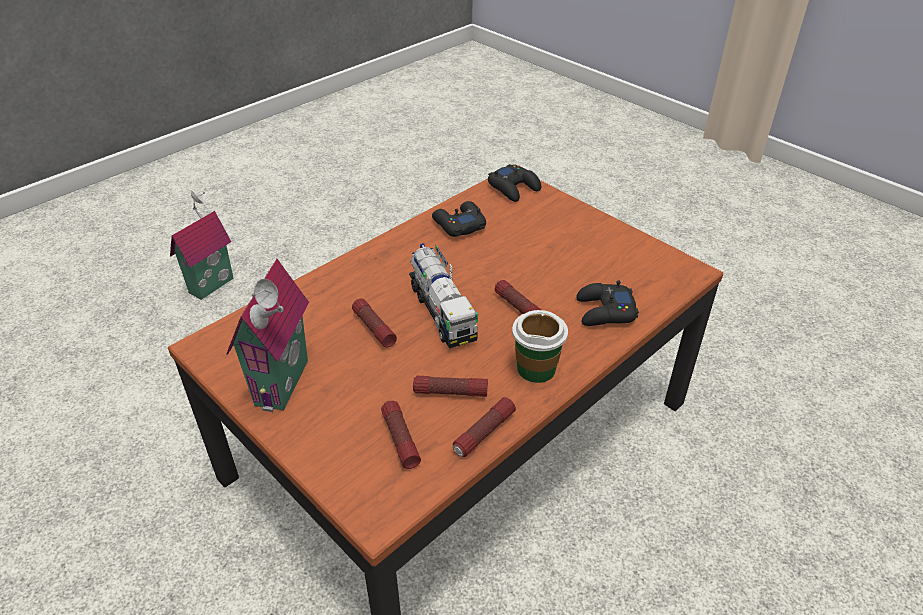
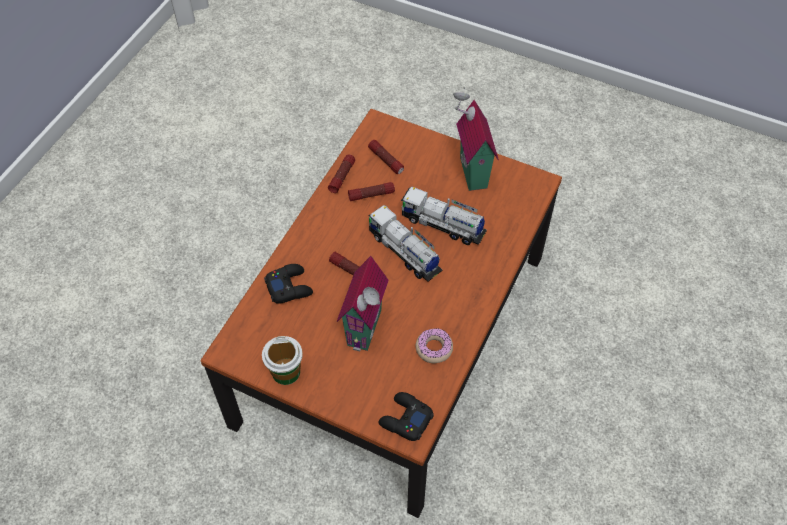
camera: 160 degrees right, 15 degrees up
(209, 284) = (704, 427): toy house -> toy house (367, 329)
(373, 328) = (443, 225): flashlight -> toy truck
(458, 224) = (434, 348): black game controller -> donut
(536, 368) = (325, 226): cup -> cup (286, 372)

